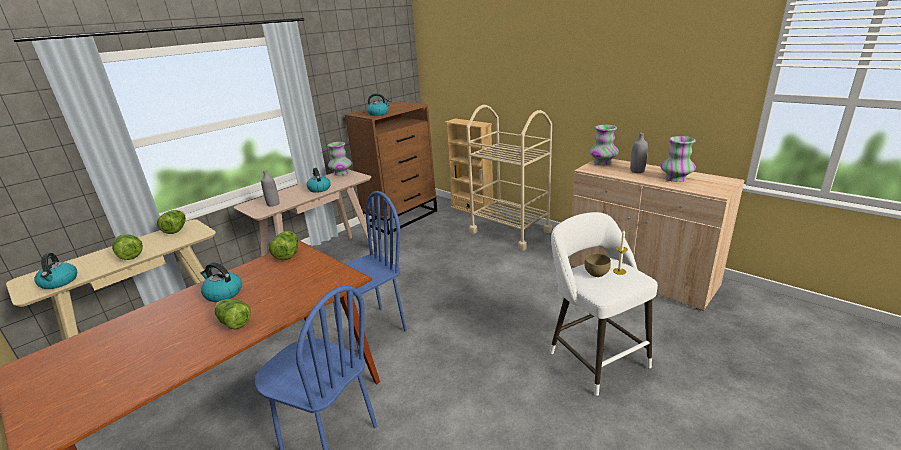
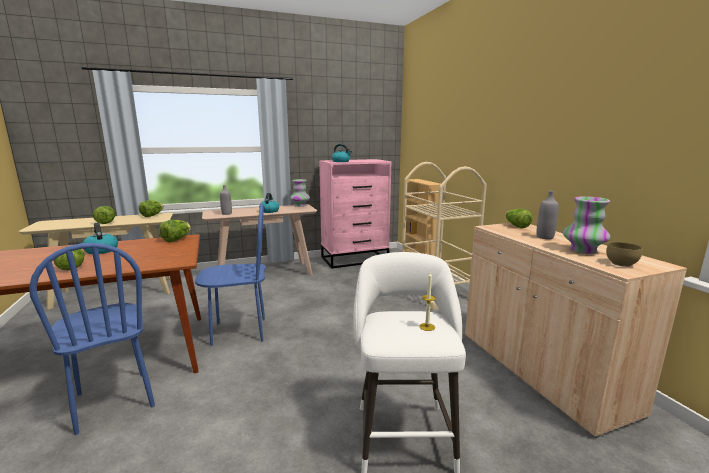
camera: 25 degrees right, 10 degrees down
(59, 282) = (54, 226): kettle -> none
(401, 217) = (355, 259): brown dresser -> pink dresser
(596, 274) = (398, 322): brown bowl -> brown bowl (620, 264)
(603, 163) = (516, 226): vase -> lettuce

